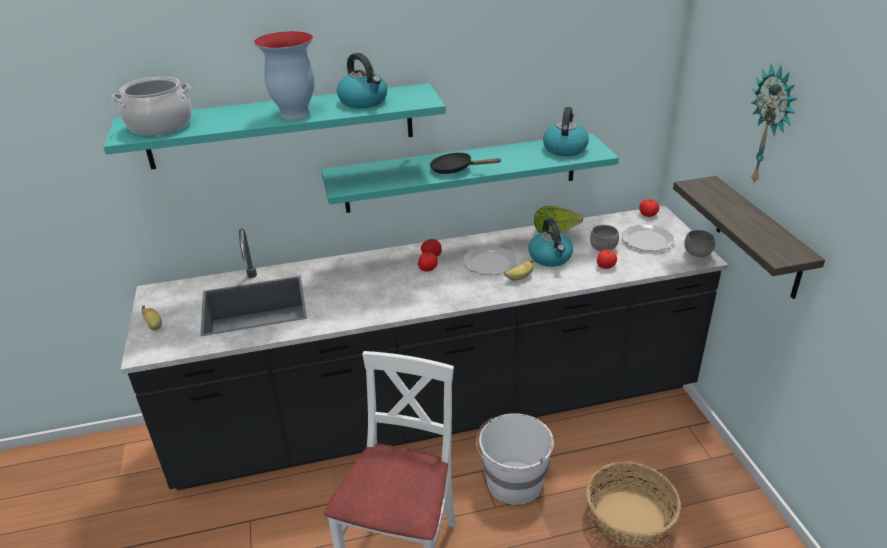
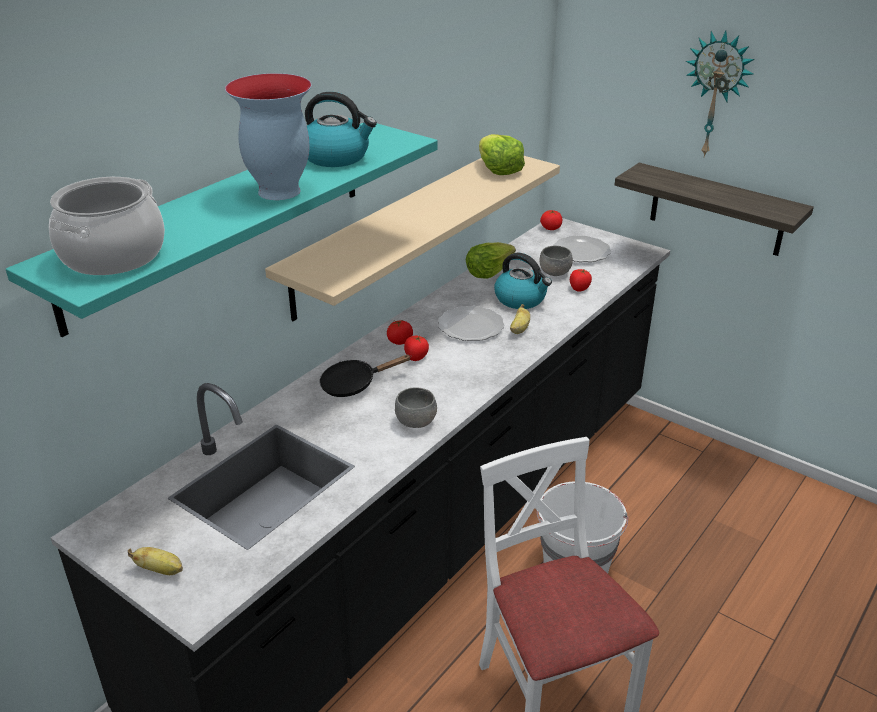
camera: 40 degrees left, 0 degrees up
(456, 169) = (426, 222): black frying pan -> black frying pan (354, 384)
(462, 173) = (397, 230): turquoise shelf -> beige shelf
(564, 148) = (498, 170): kettle -> lettuce
(630, 517) = (698, 537): basket -> none
(697, 254) = (636, 249): grey bowl -> grey bowl (416, 422)

